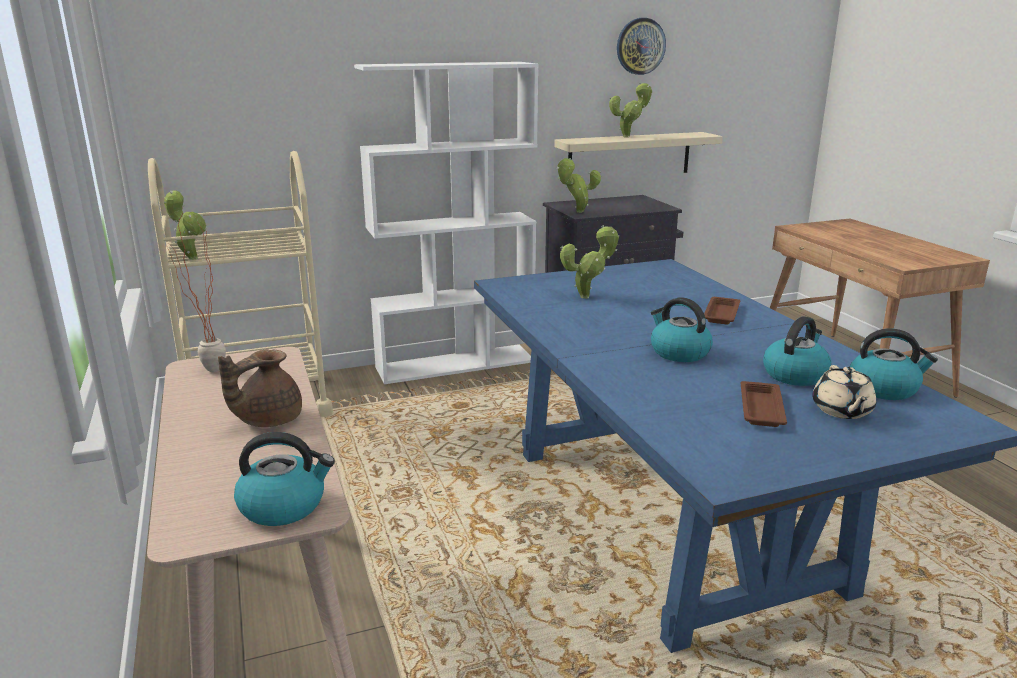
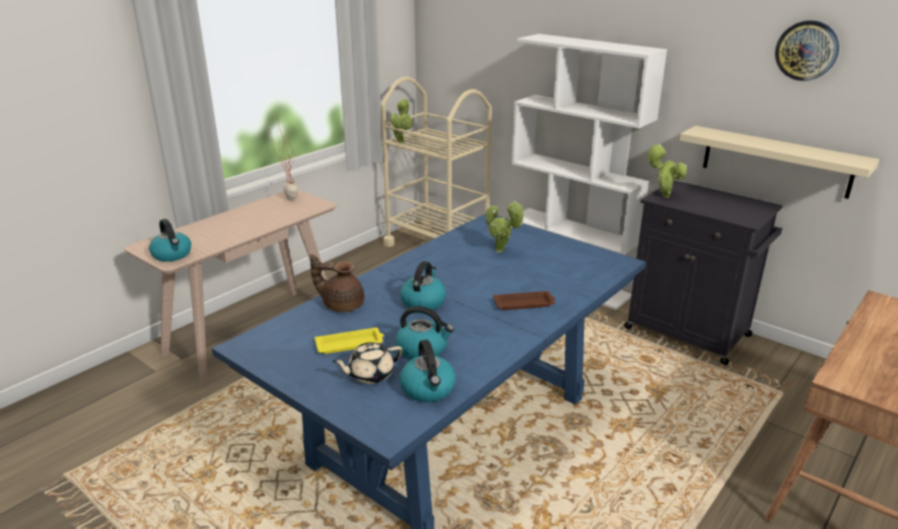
camera: 60 degrees right, 5 degrees up
(267, 420) = (247, 226): brown teapot -> brown teapot (342, 305)
(629, 136) = (767, 141): potted plant -> none
(761, 408) = (350, 344): brown tray -> yellow tray

